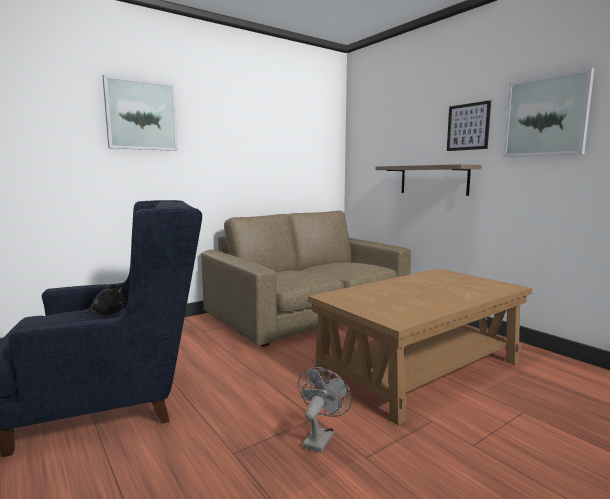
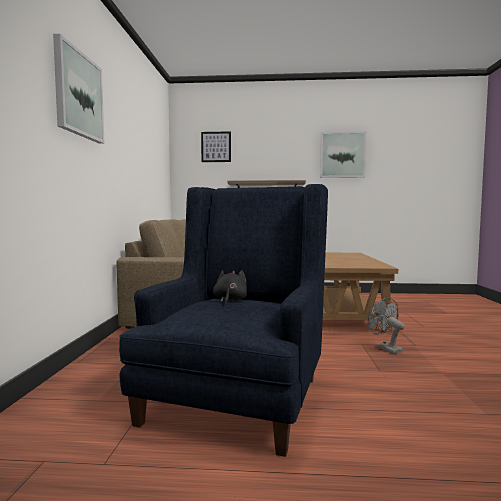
camera: 50 degrees left, 5 degrees down
(468, 127) = (292, 156): picture -> picture (216, 147)

